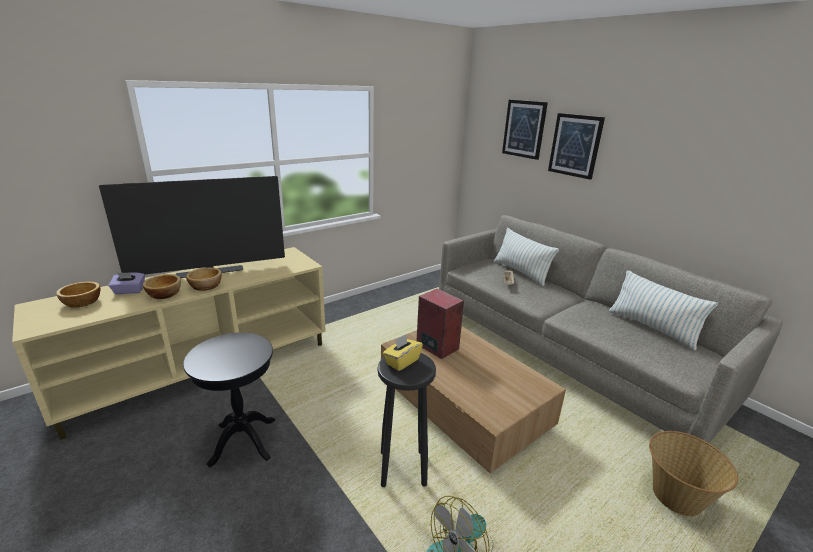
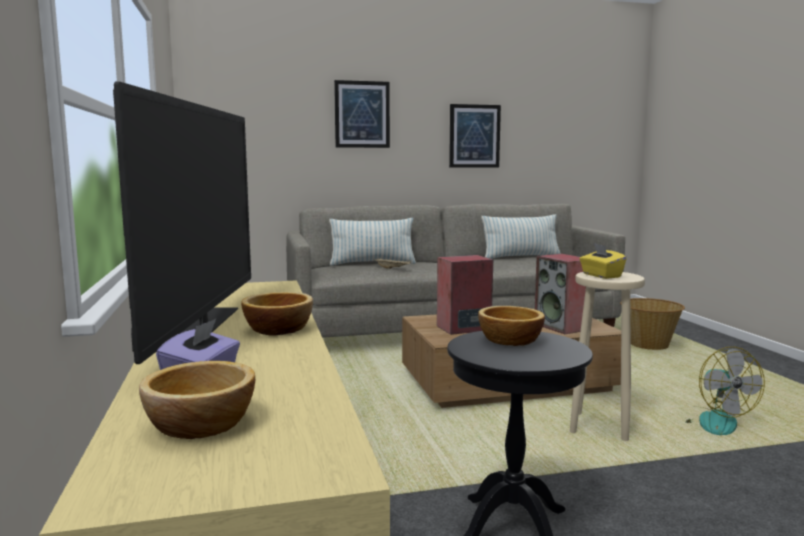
camera: 65 degrees left, 15 degrees down
(164, 294) = (271, 354): bowl -> bowl (509, 340)
(403, 469) = (601, 427): black stool -> beige stool
(483, 393) = (562, 327): none -> speaker
(524, 129) = (288, 102): picture -> picture (474, 136)

